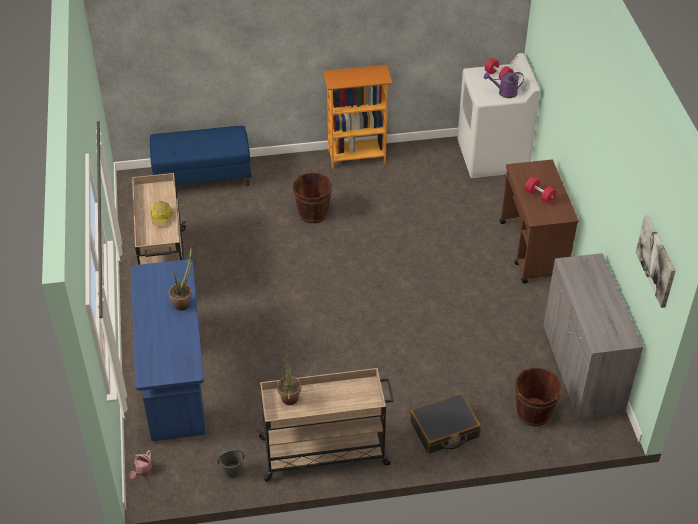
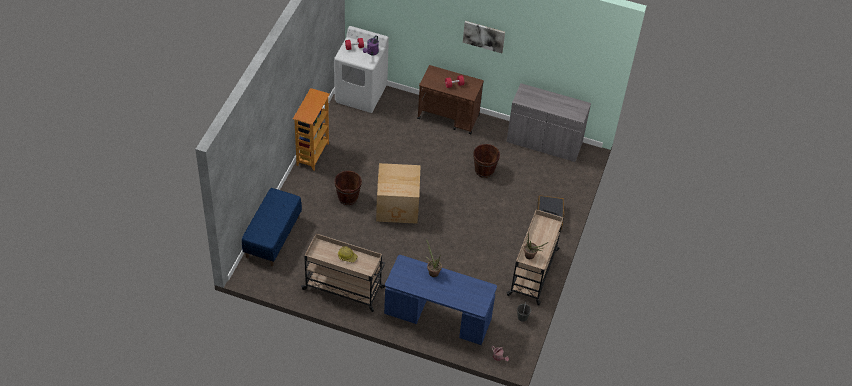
camera: 65 degrees left, 5 degrees up
(334, 264) = (398, 207): none -> cardboard box
(533, 413) = (560, 176): brown bucket -> brown bucket (484, 170)
(657, 260) = (588, 59): picture -> picture (484, 36)

